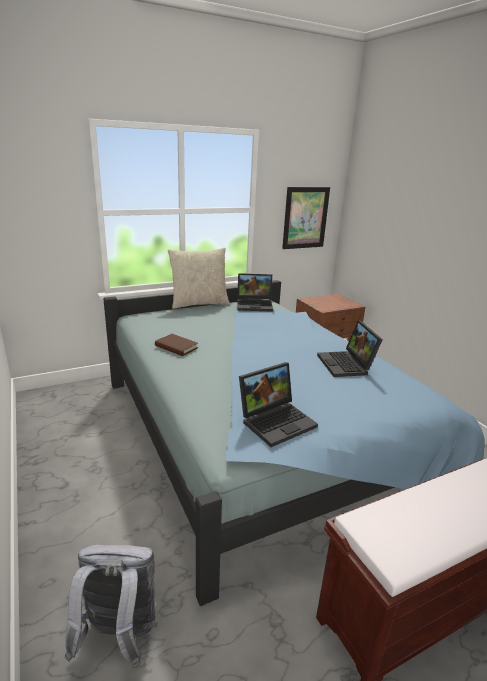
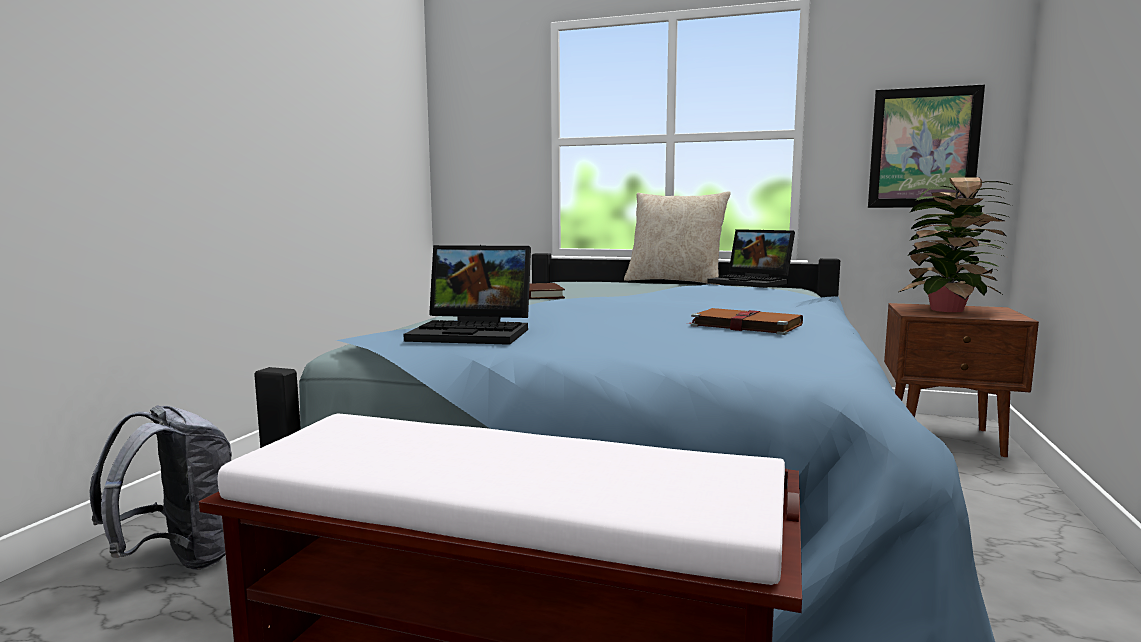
camera: 45 degrees right, 15 degrees down
(327, 302) = (948, 310): none -> potted plant
(347, 365) = (744, 325): laptop -> brown book

